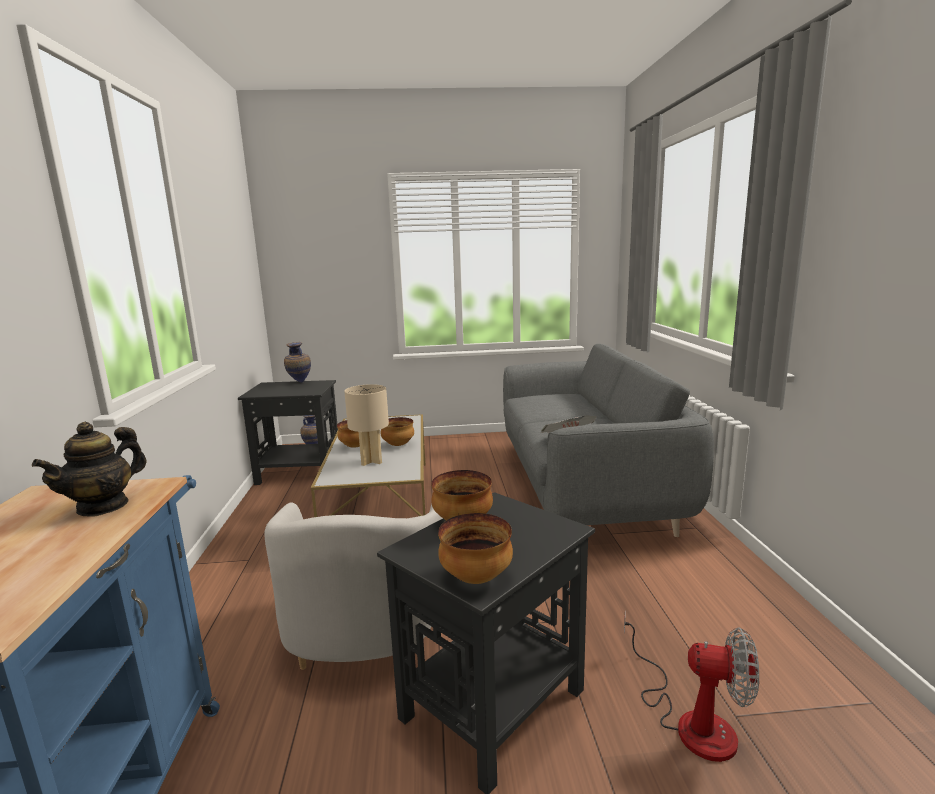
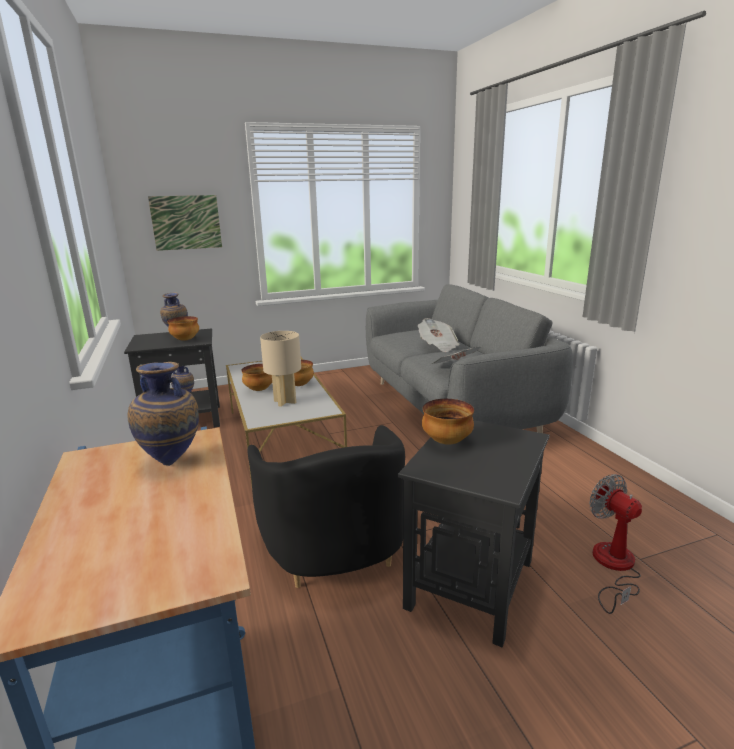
camera: 15 degrees left, 5 degrees up
(103, 506) = (173, 461): teapot -> vase
(326, 273) = (186, 222): none -> picture
(365, 631) = (334, 548): white armchair -> black armchair
(475, 577) = (494, 481): bowl -> bowl (185, 340)
(568, 413) = (438, 346): none -> newspaper
(691, 719) = (613, 567): fan -> fan turned 120 degrees counterclockwise

